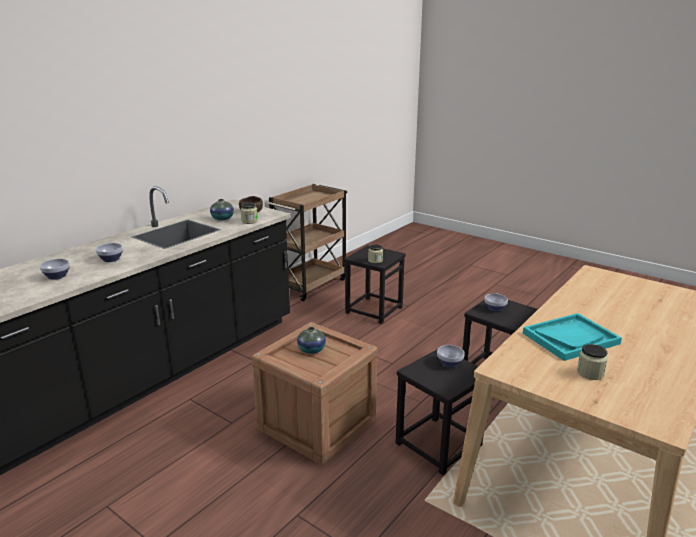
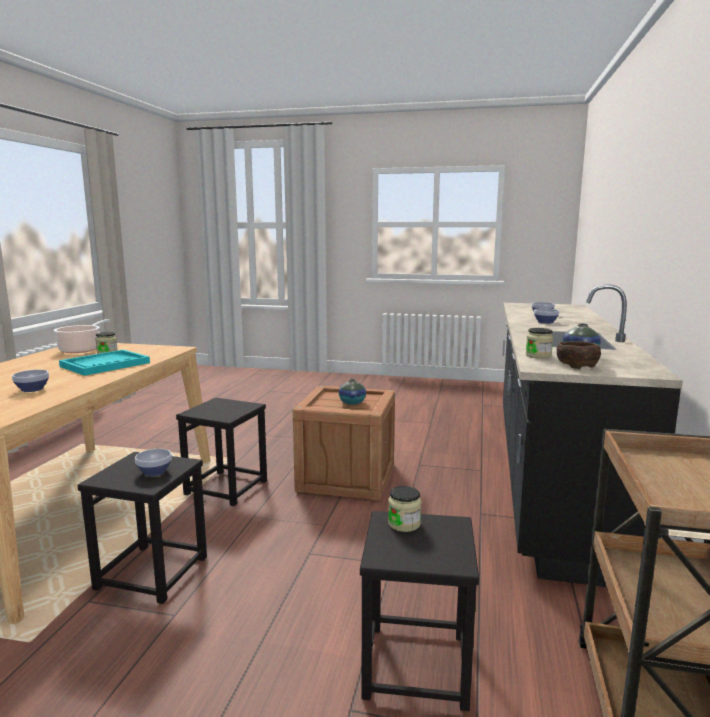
camera: 155 degrees right, 10 degrees down
(449, 363) = (217, 414): bowl -> bowl (32, 389)
(639, 396) = (81, 349): none -> cooking pot

